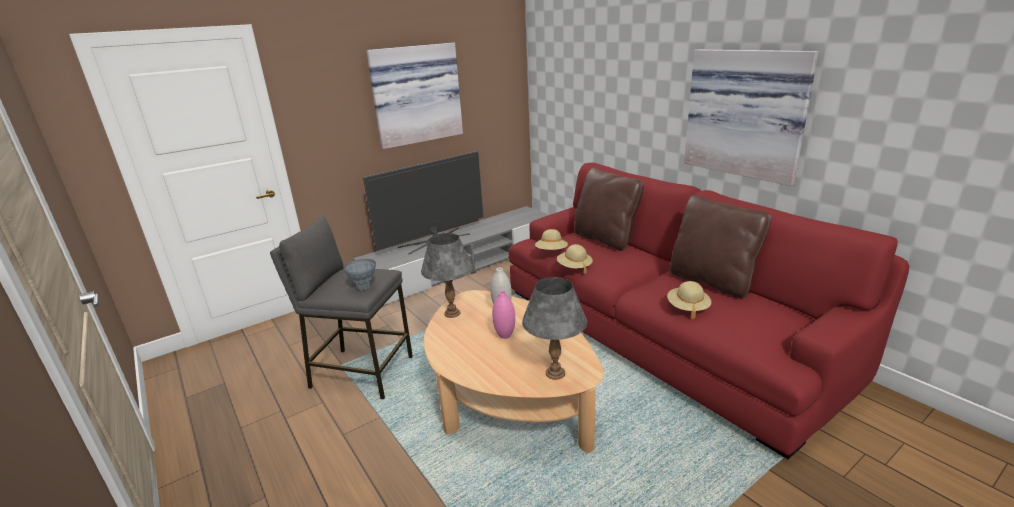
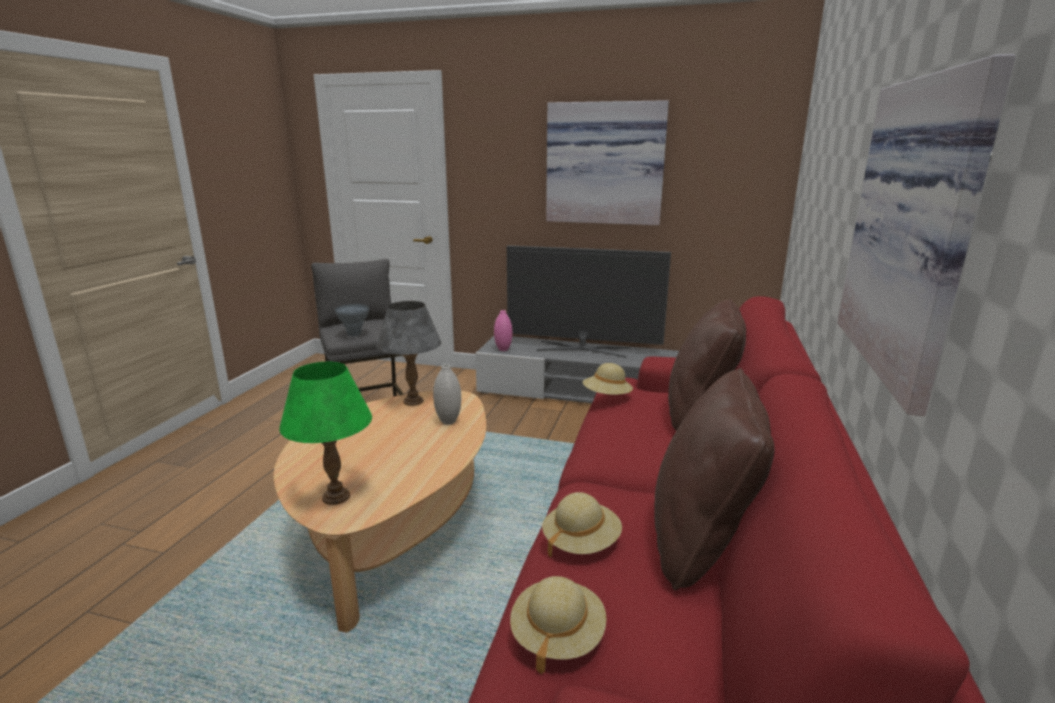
camera: 50 degrees right, 5 degrees down
(505, 335) = (393, 441): pink vase -> pink vase (503, 349)
(555, 373) = (336, 497): grey table lamp -> green table lamp
(574, 267) = (592, 424): beige hat -> beige hat (557, 636)

